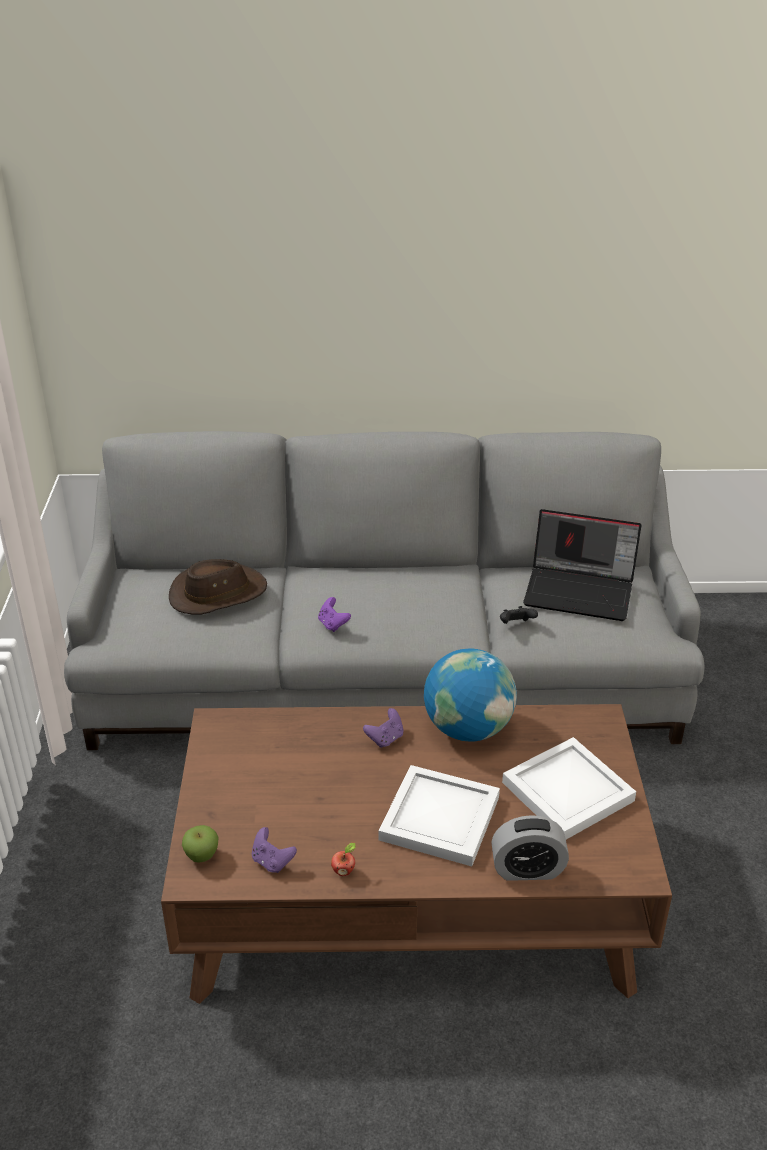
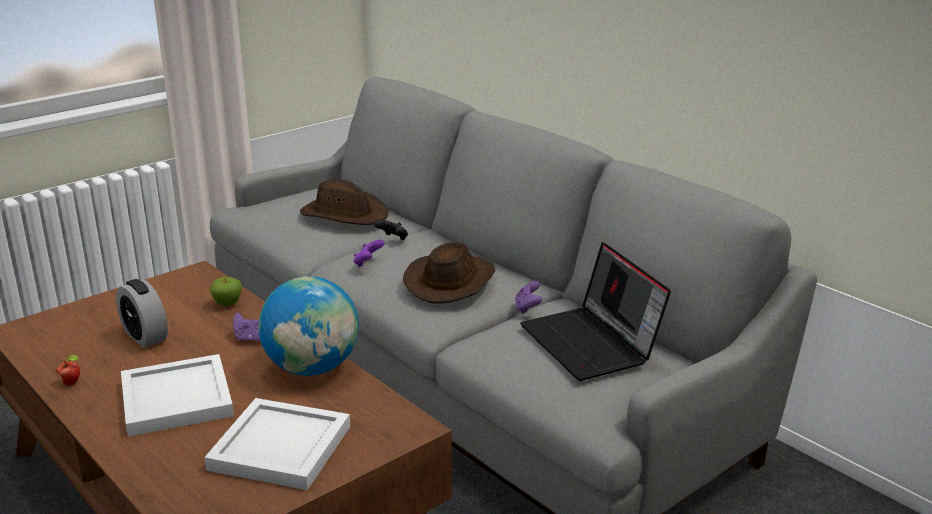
camera: 50 degrees right, 10 degrees down
(202, 856) = (42, 324): apple -> apple (228, 304)
(272, 861) = (58, 351): purple game controller -> purple game controller (527, 308)
(421, 601) = (450, 281): none -> brown hat
(516, 625) = (490, 334): black game controller -> black game controller (392, 239)
(527, 869) = (148, 466): alarm clock -> alarm clock (145, 336)

